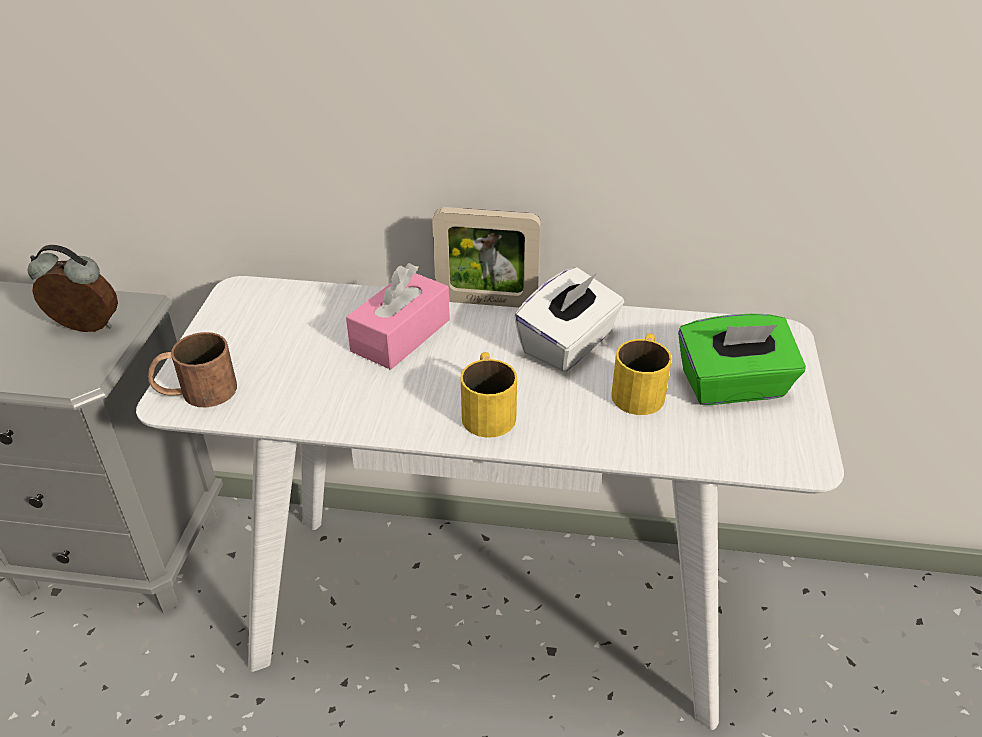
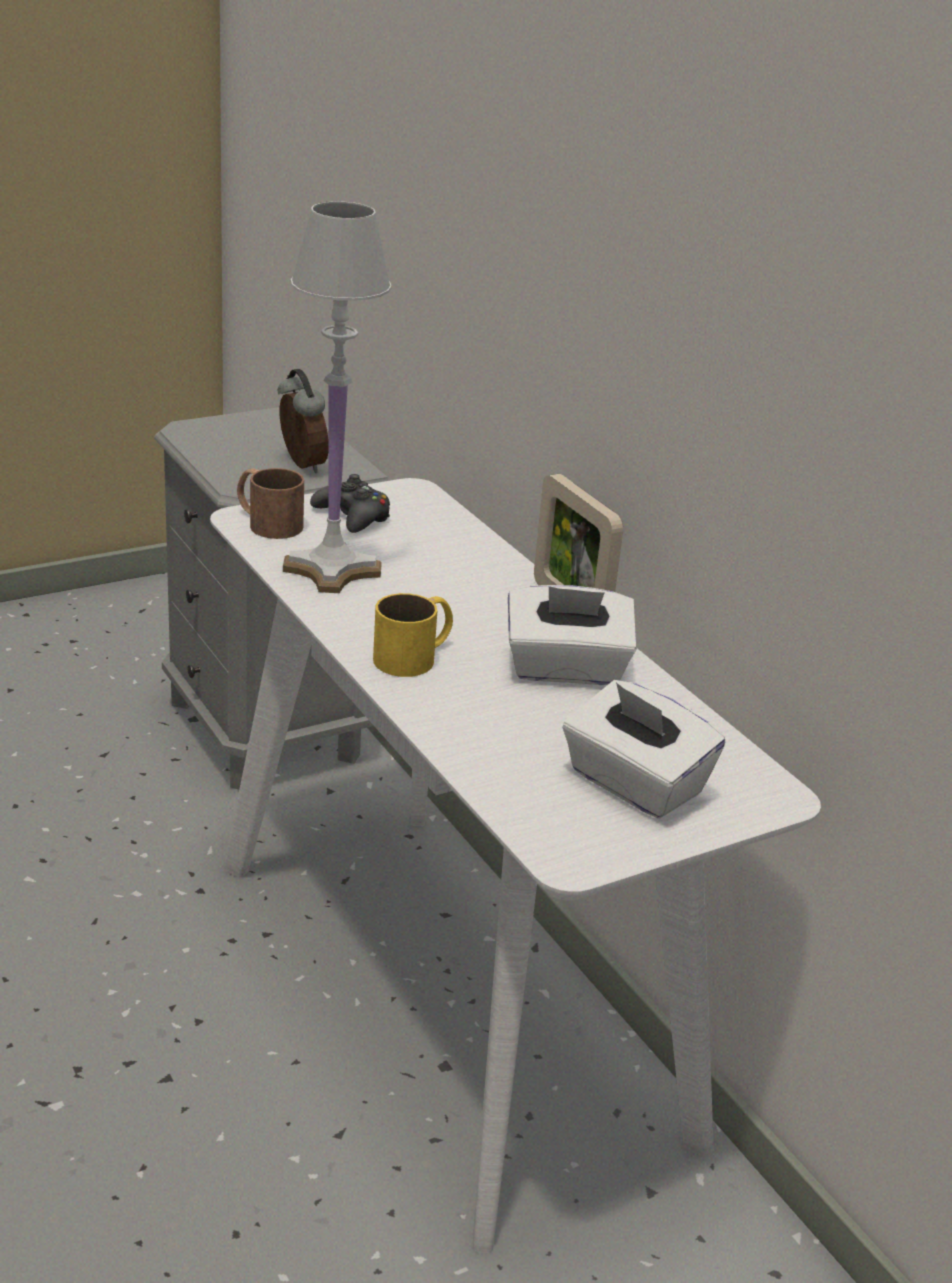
camera: 50 degrees right, 10 degrees down
(244, 340) = (353, 516): none -> black game controller
(314, 392) = (331, 570): none -> white table lamp
(401, 335) = (457, 581): pink tissue box -> none
(640, 388) = (555, 729): yellow mug -> none
(733, 386) = (634, 784): green tissue box -> white tissue box

